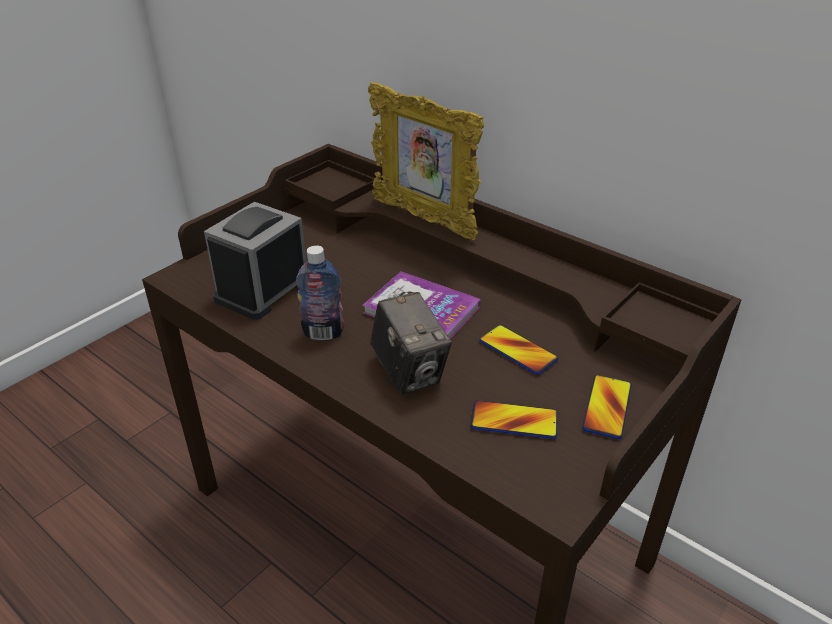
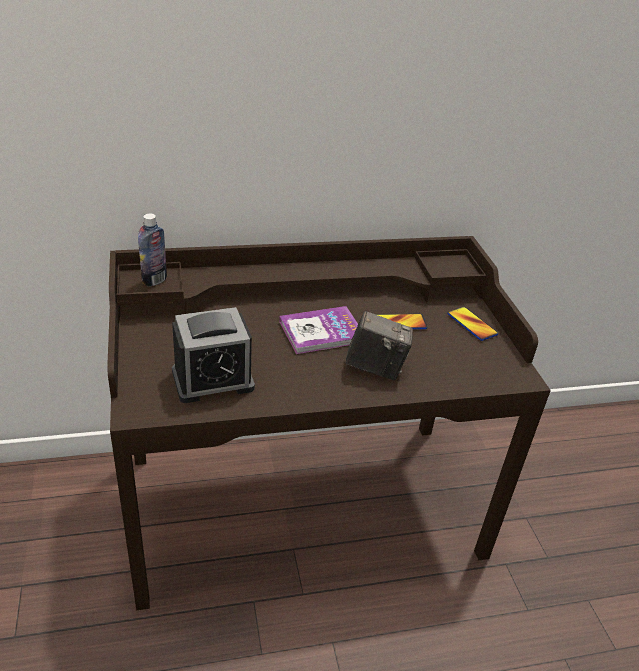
camera: 55 degrees left, 0 degrees up
(263, 289) = (213, 380): alarm clock -> alarm clock turned 90 degrees counterclockwise
(323, 333) = (298, 379): bottle -> bottle (154, 280)
(424, 219) = (250, 274): picture frame -> none
(514, 421) = (453, 356): phone -> none

